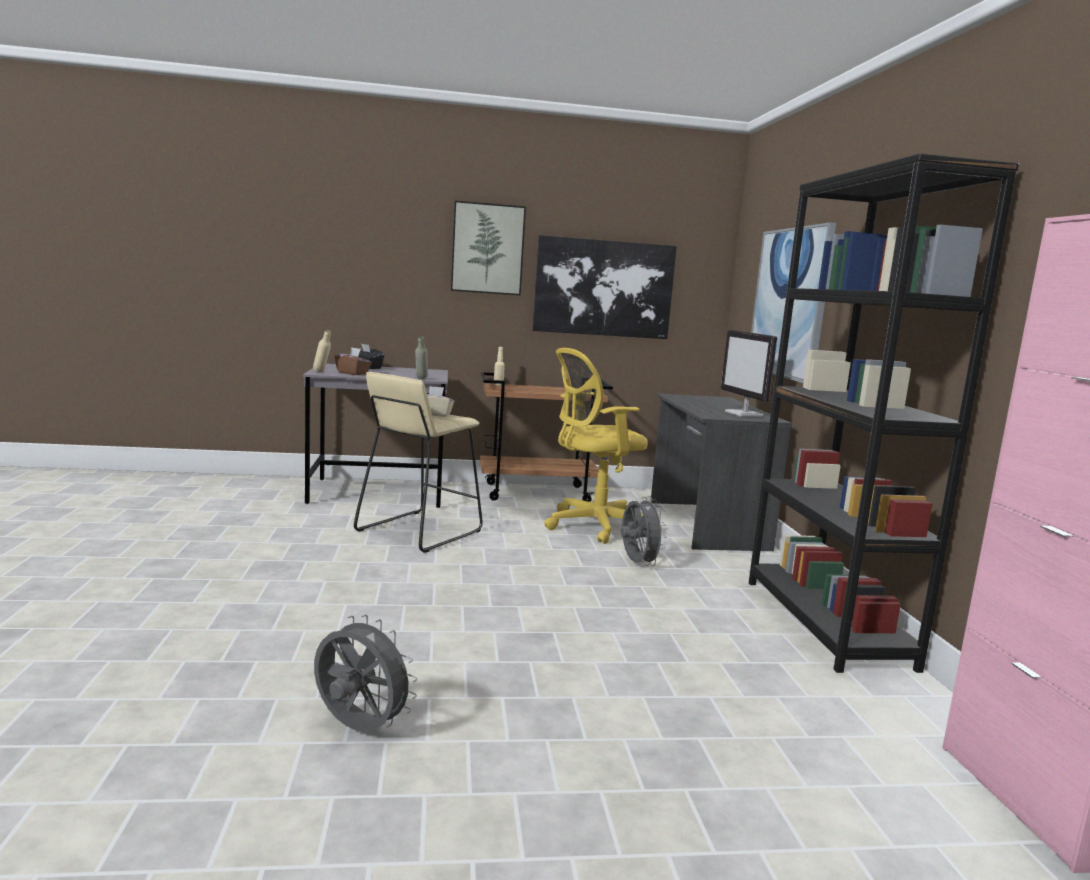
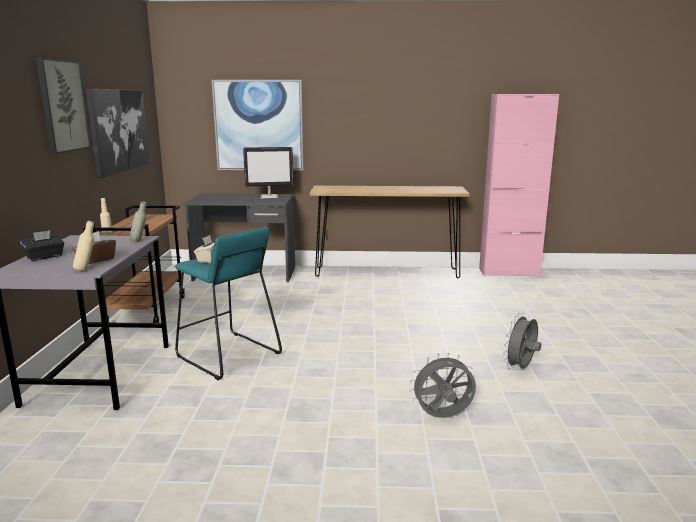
camera: 80 degrees left, 5 degrees up
(419, 531) = (227, 355): beige stool -> turquoise stool
(593, 526) = (237, 300): yellow office chair -> none
(637, 564) = (310, 296): grey fan -> grey fan (443, 417)
(825, 622) = (386, 272): black bookcase -> brown console table

